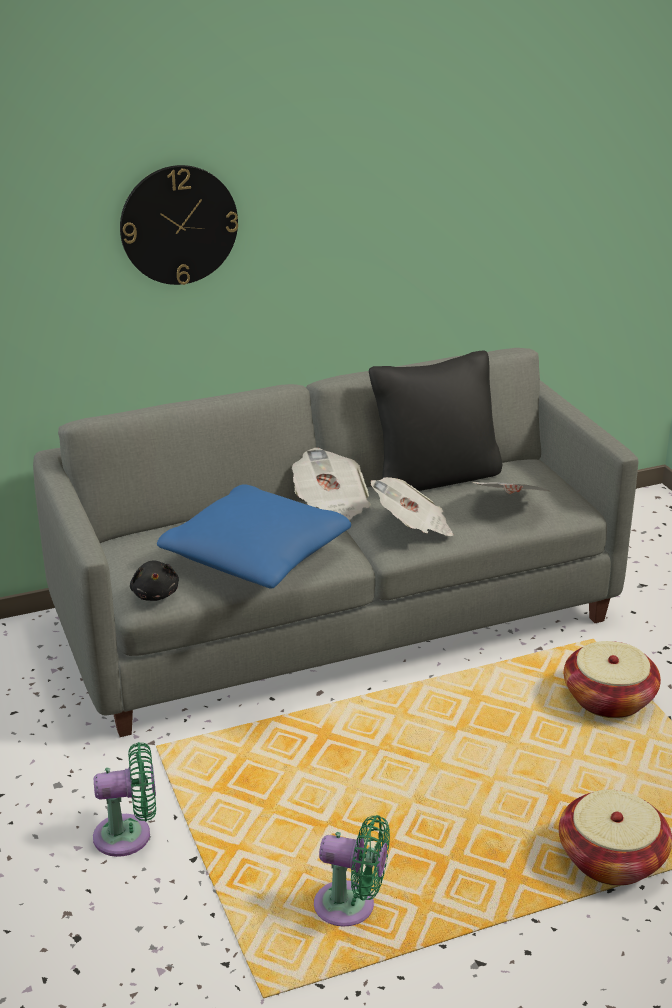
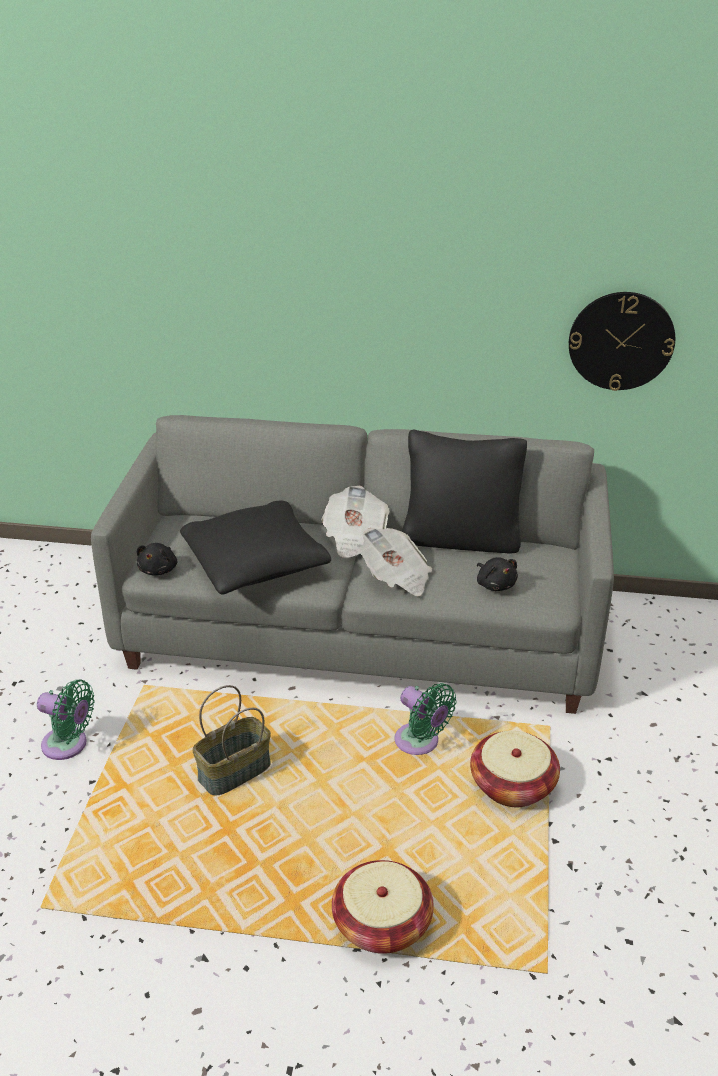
camera: 30 degrees right, 5 degrees up
(178, 225) = (278, 273): wall clock -> wall clock (621, 341)
(256, 557) = (256, 563): blue pillow -> black pillow
(340, 790) = (234, 773): none -> basket
(351, 907) = (158, 868): green fan -> green fan (420, 743)
(509, 505) = (495, 584): newspaper -> black plush toy

